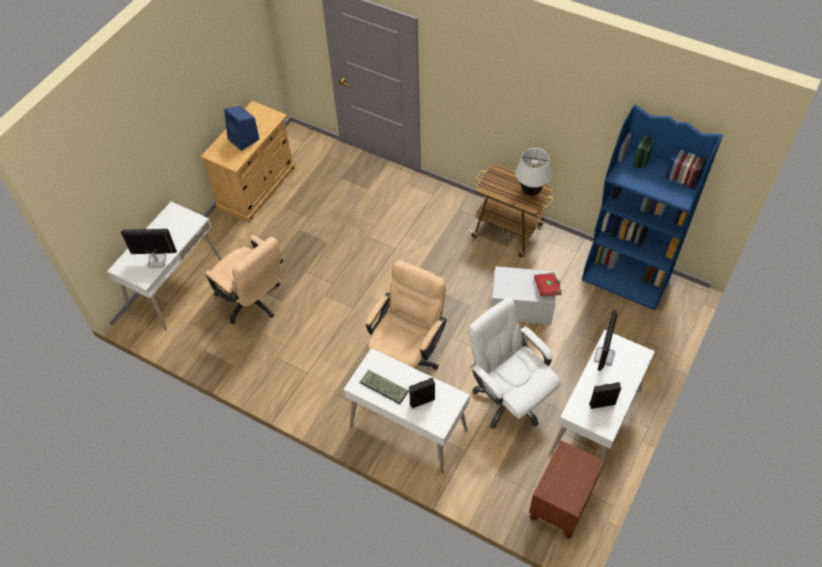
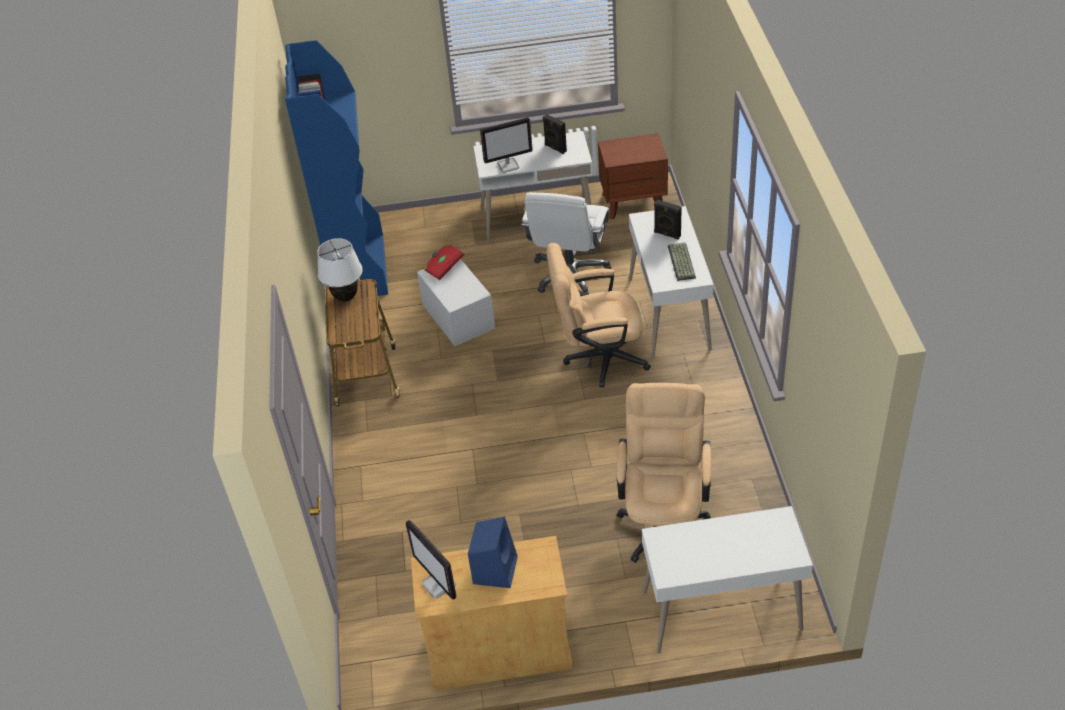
camera: 125 degrees left, 10 degrees down
(156, 261) = (748, 528): monitor -> monitor (439, 584)

